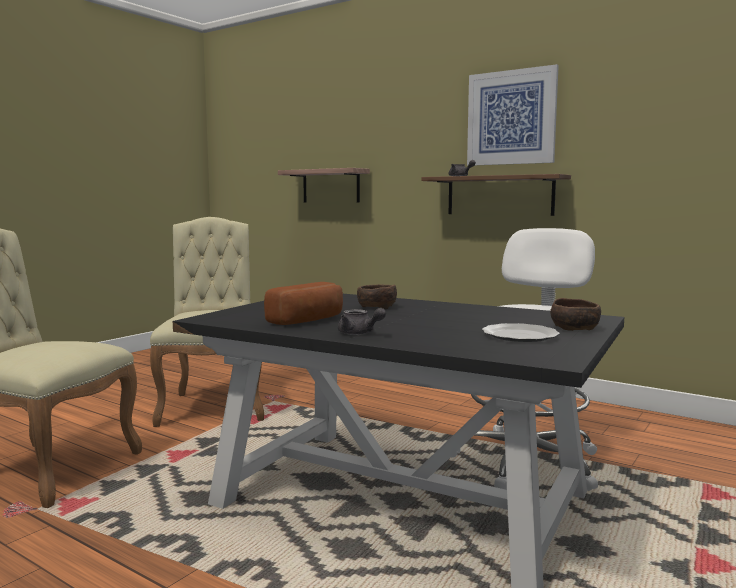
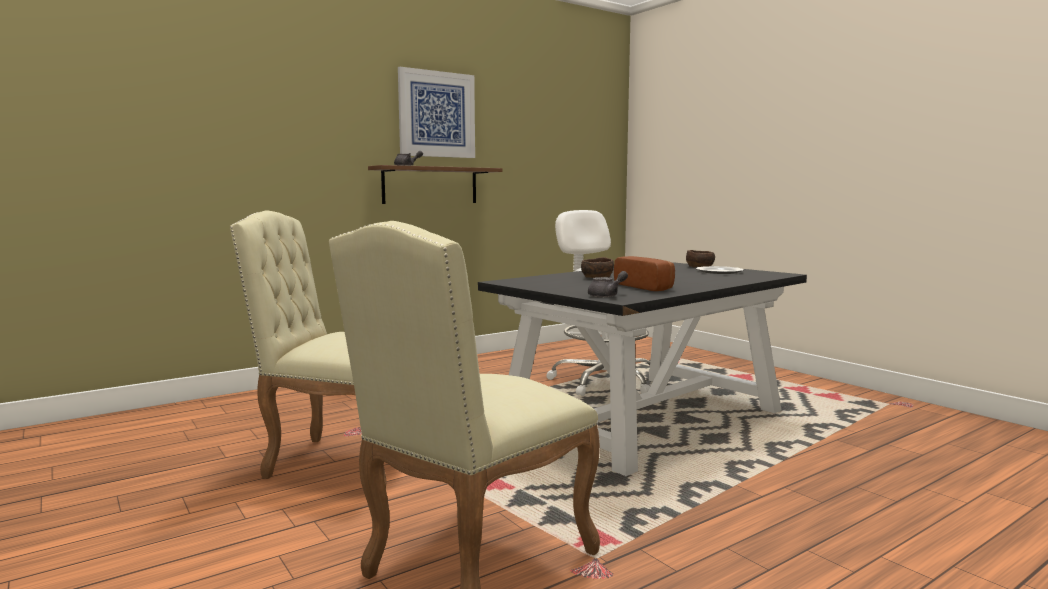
camera: 70 degrees left, 0 degrees up
(331, 186) = (214, 170): shelf -> none
(359, 333) = (703, 284): grey teapot -> grey teapot (607, 295)

